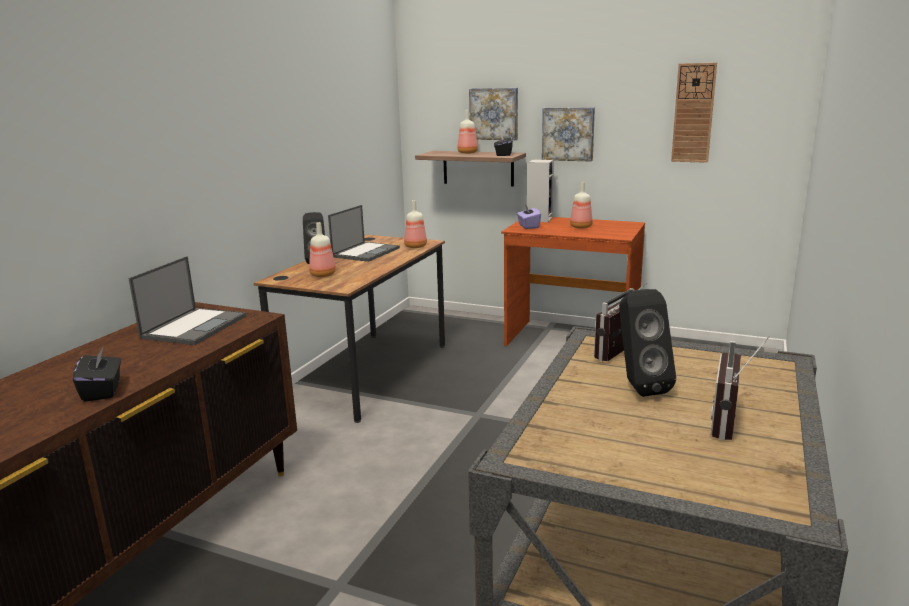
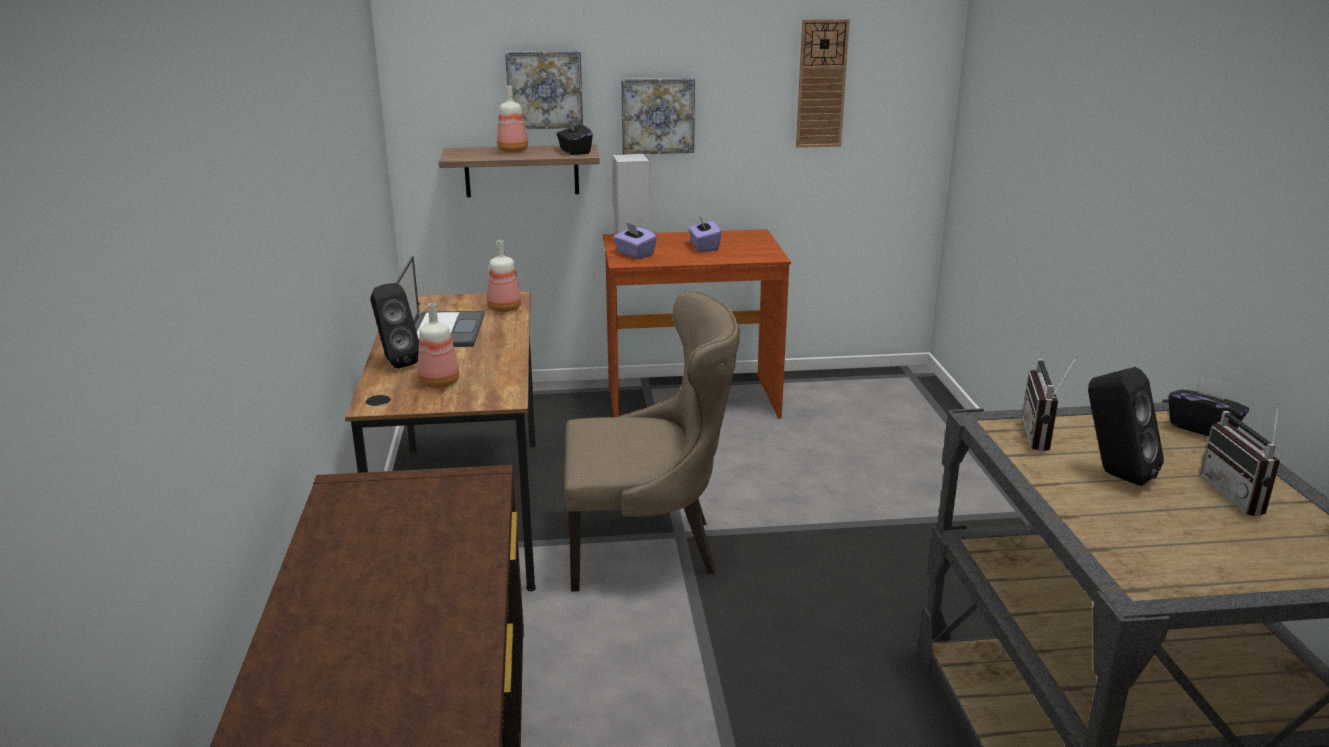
camera: 30 degrees left, 5 degrees up
(102, 391) = (451, 660): black tissue box -> black tissue box (1203, 428)
(195, 326) = (409, 517): laptop -> none
(448, 418) = (648, 549): none -> beige chair
(581, 227) = (704, 247): bottle -> purple tissue box

